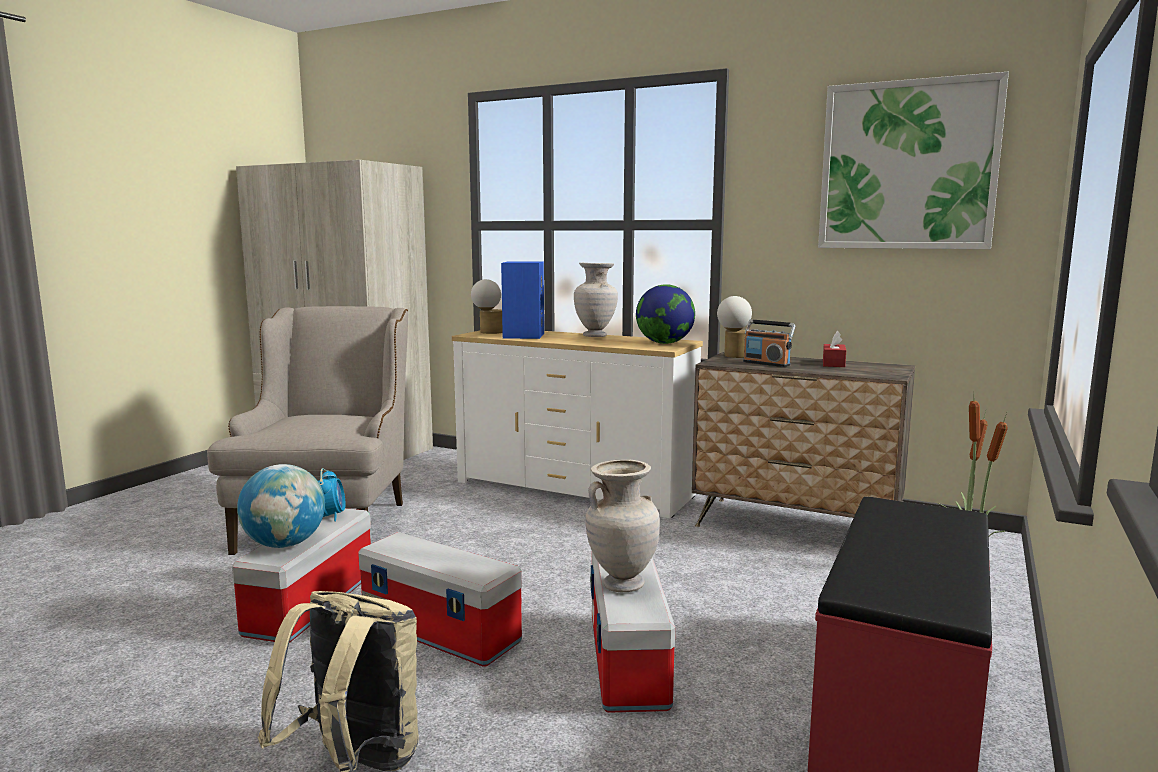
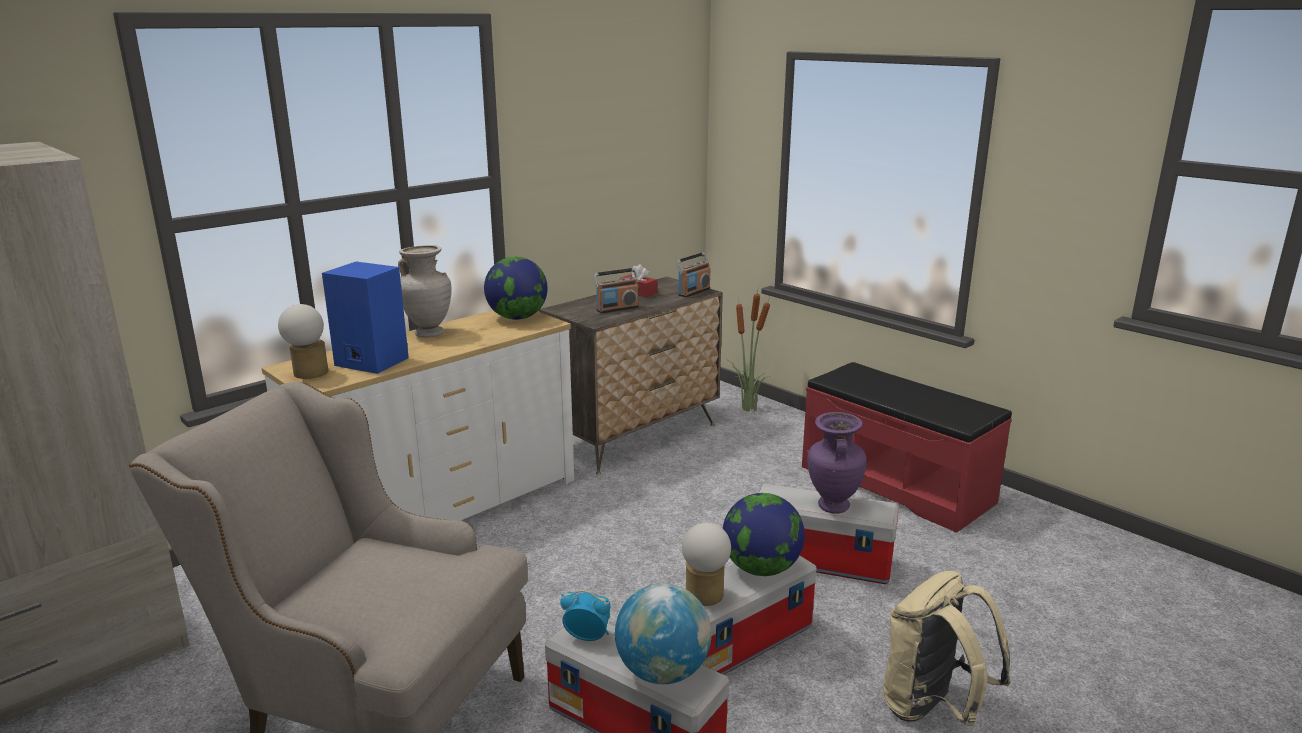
camera: 70 degrees left, 10 degrees up
(460, 562) = (761, 568): none -> globe
(622, 584) = (832, 506): beige vase -> purple vase
(734, 356) = (567, 310): table lamp -> table lamp (704, 598)
(879, 374) = (693, 292): none -> radio
(907, 166) = (630, 113): picture -> none

